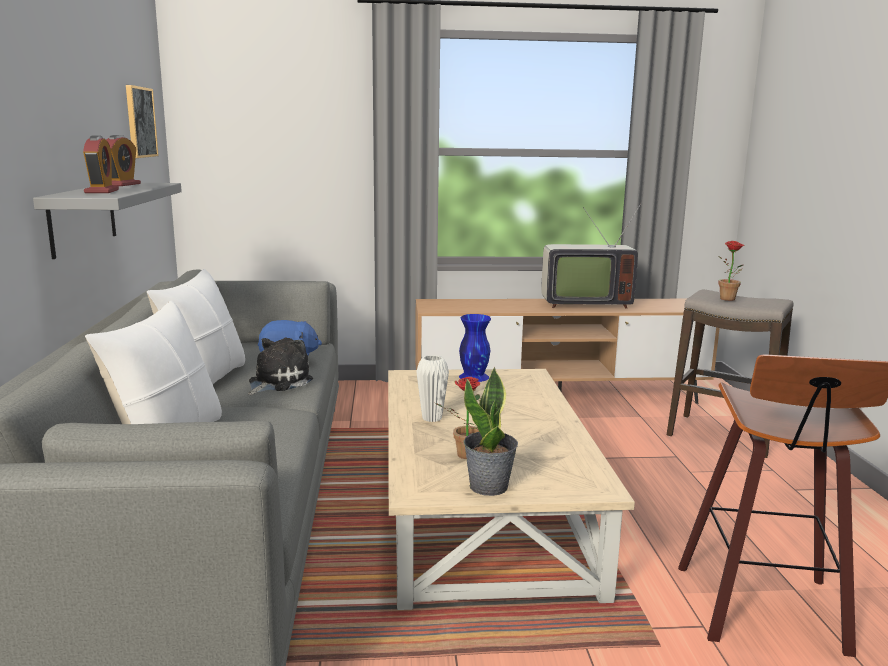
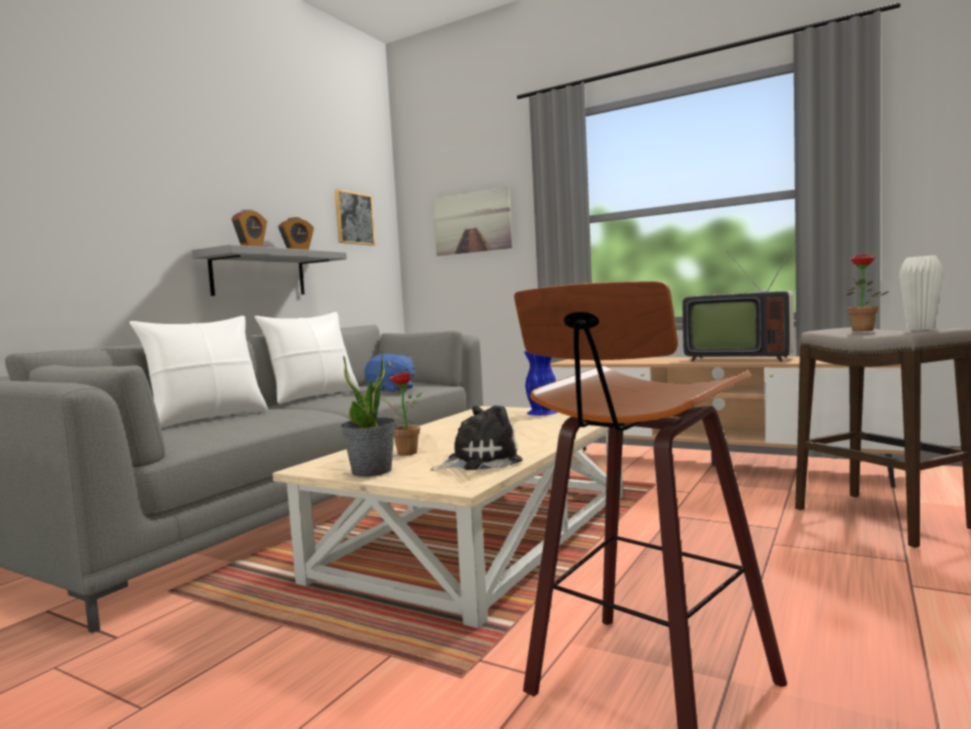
camera: 35 degrees right, 10 degrees down
(277, 382) = (353, 399): plush toy -> plush toy (479, 461)
(282, 136) = (472, 222): none -> picture
(432, 418) = (439, 431): white vase -> white vase (920, 329)

